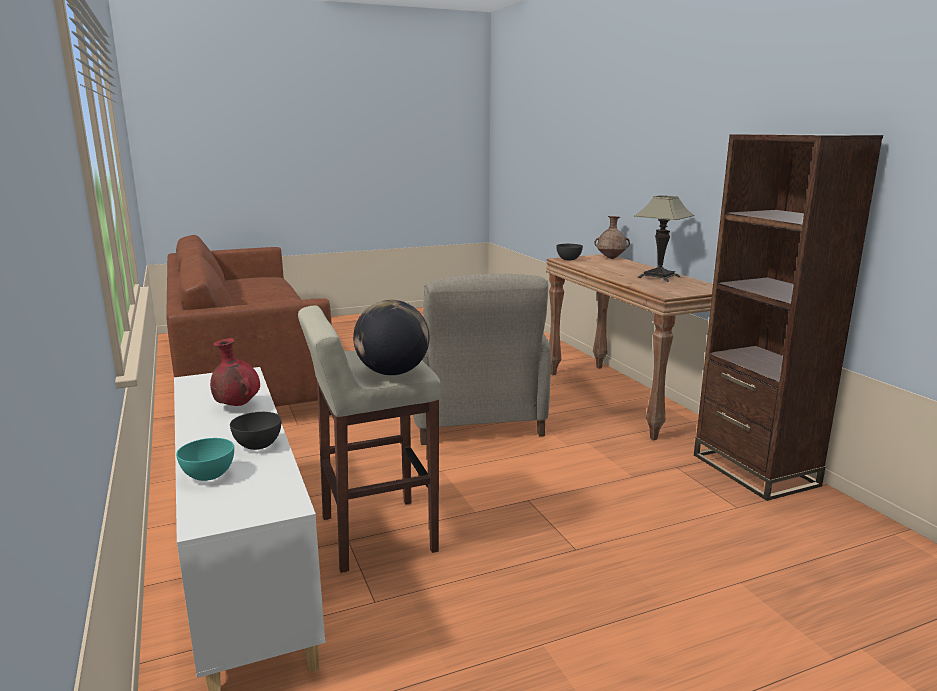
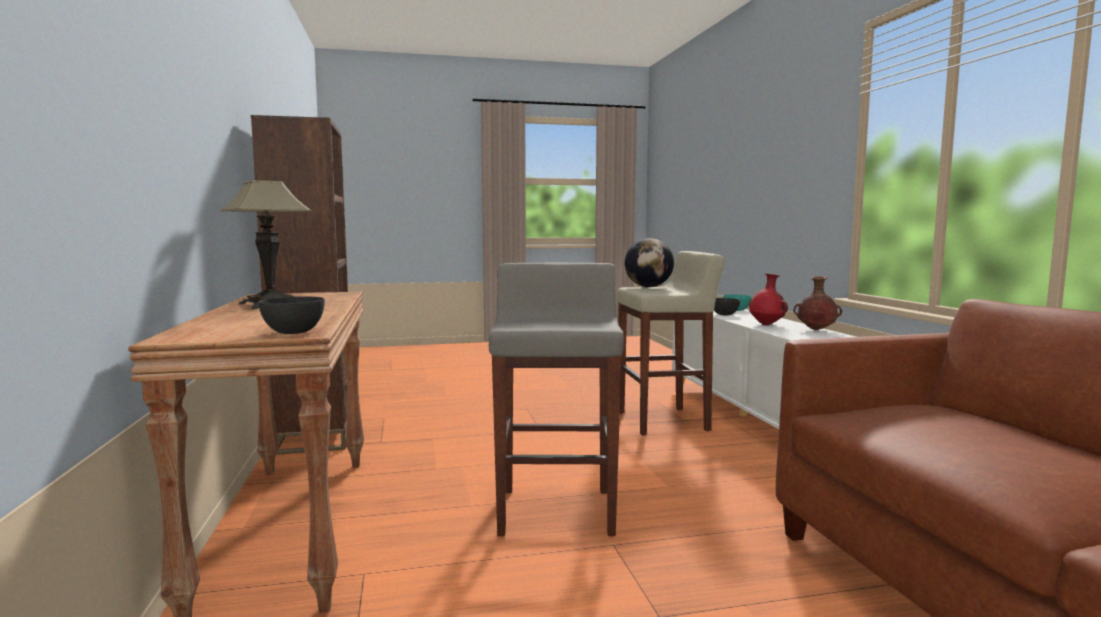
camera: 170 degrees left, 10 degrees down
(473, 417) = (556, 511): beige armchair -> grey stool
(611, 258) = (190, 332): brown vase -> brown vase (815, 330)

